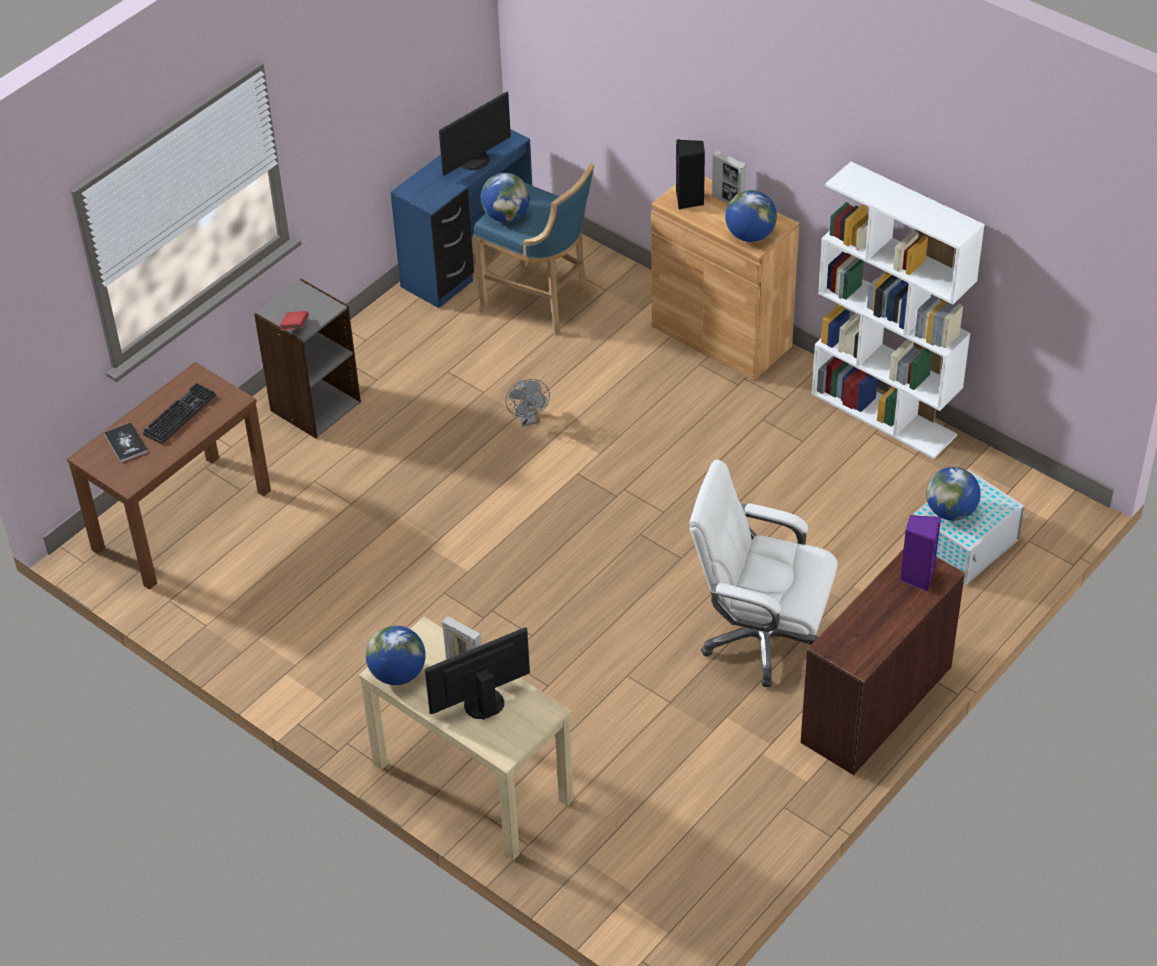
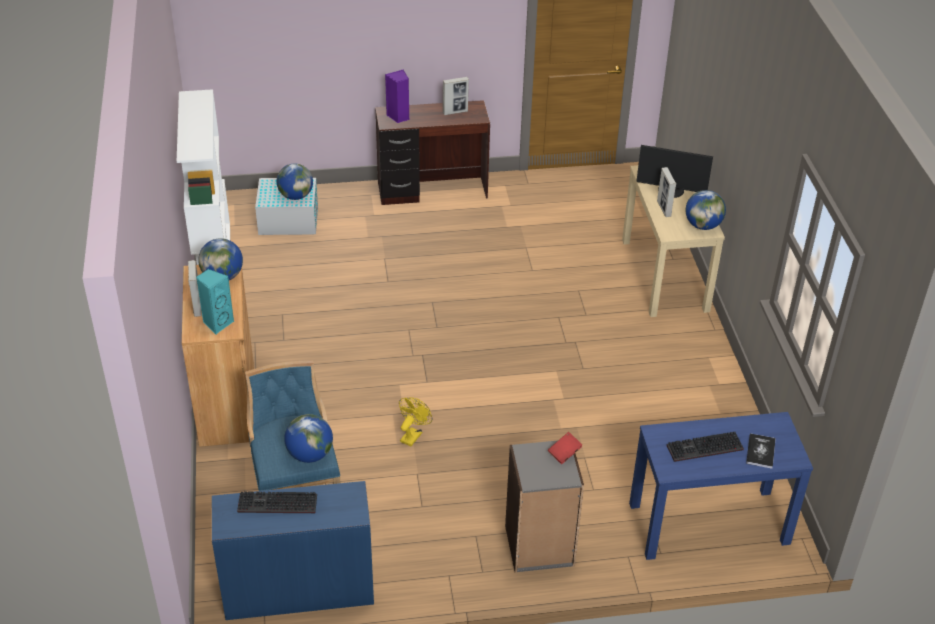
camera: 140 degrees left, 5 degrees down
(182, 519) = (708, 524): brown console table -> blue console table
(474, 160) = (276, 505): monitor -> keyboard
(528, 419) = (413, 435): grey fan -> yellow fan
(689, 200) = (217, 323): black speaker -> turquoise speaker
(761, 638) = (445, 245): white office chair -> none
(867, 633) = (455, 112): none -> picture frame

